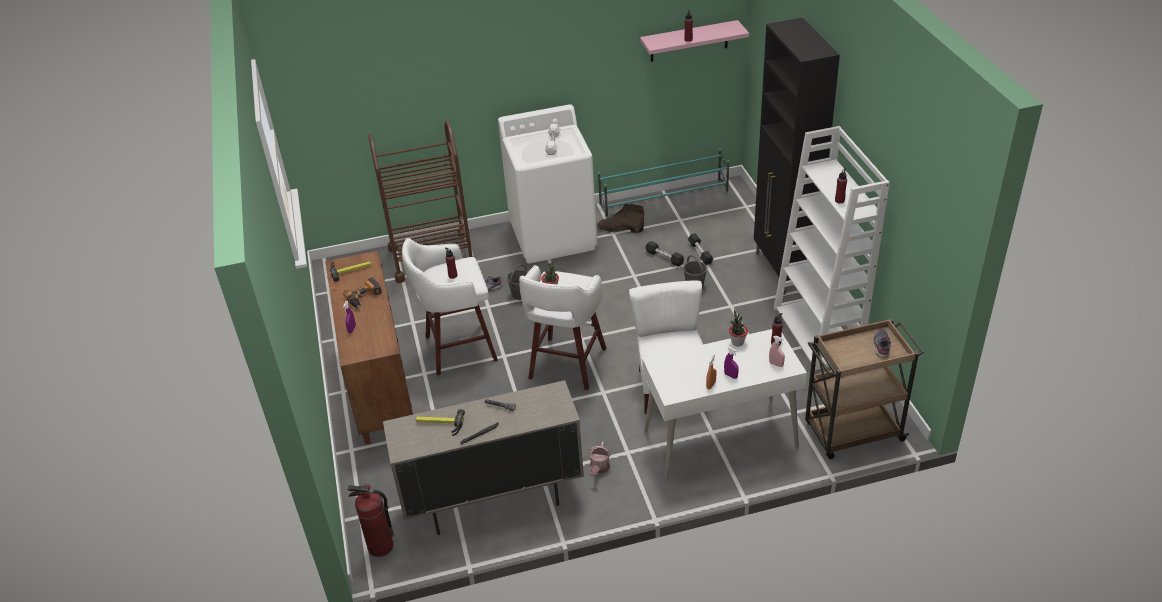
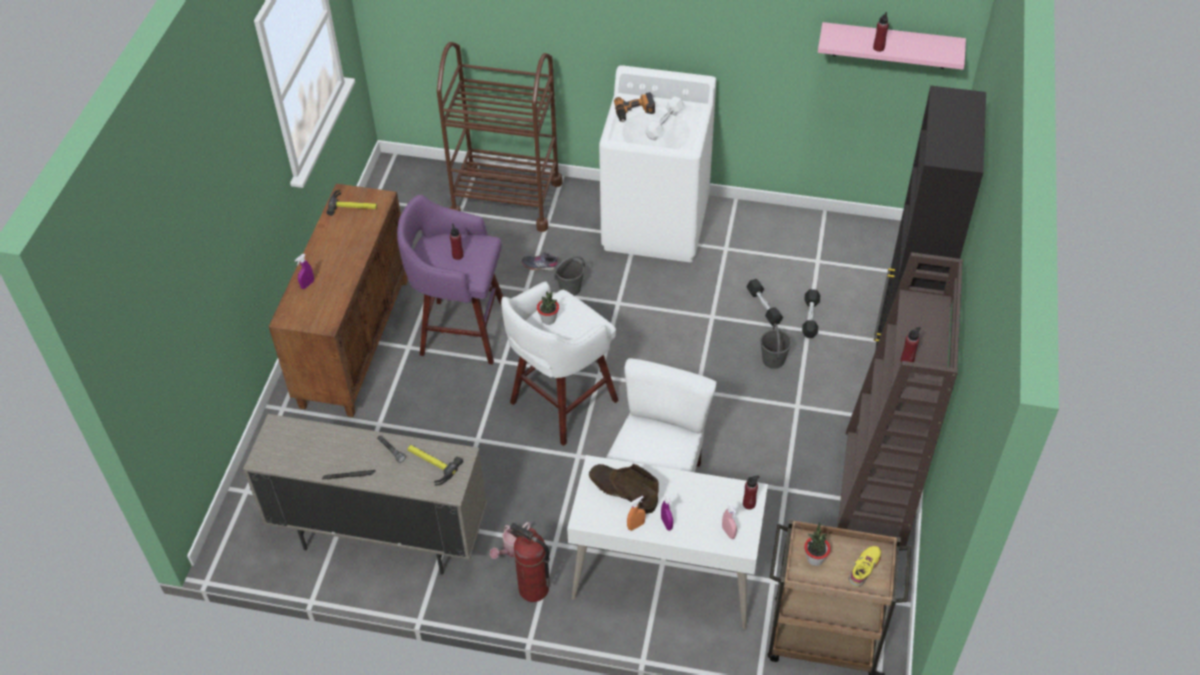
camera: 25 degrees right, 10 degrees up
(364, 297) = (345, 248): power drill -> power drill (635, 112)
(380, 546) = (243, 536): fire extinguisher -> fire extinguisher (533, 589)
(439, 424) = (318, 443): hammer -> hammer (430, 464)
(458, 349) = (461, 331): white stool -> purple stool
(620, 228) = (738, 245): brown boot -> brown boot (622, 491)
(664, 198) = (819, 223): turquoise shoe rack -> none
(737, 342) = (705, 483): potted plant -> potted plant (815, 559)
(818, 333) = (876, 489): white bookcase -> brown bookcase
(881, 346) = (864, 568): grey shoe -> yellow shoe

